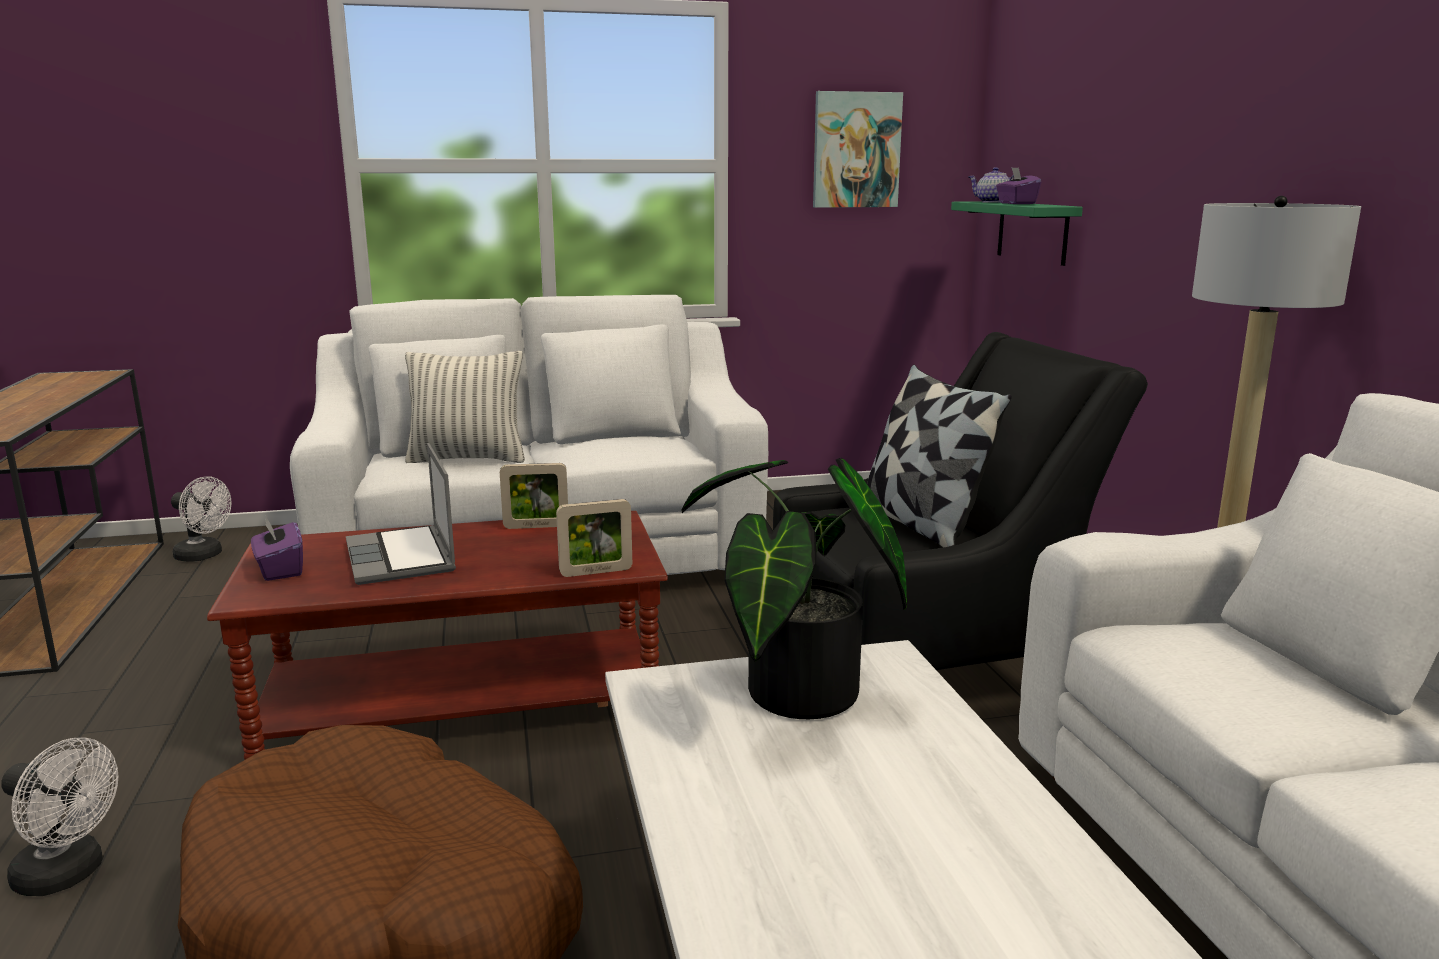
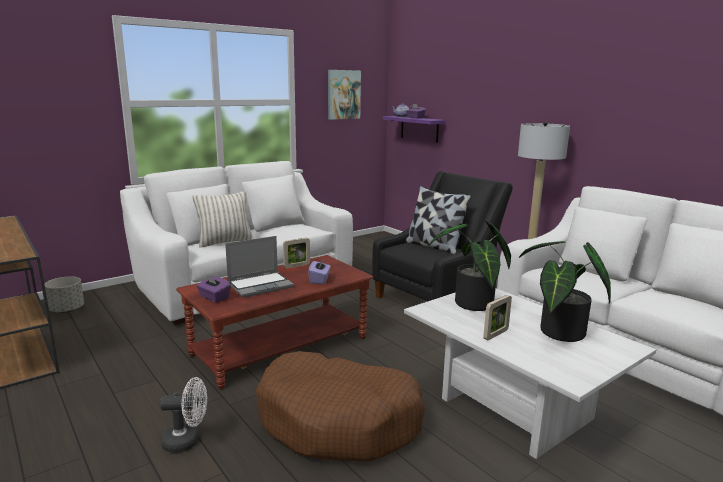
camera: 25 degrees left, 0 degrees up
(204, 556) = (67, 310): white fan -> grey planter
(402, 558) = (260, 285): laptop -> laptop turned 75 degrees counterclockwise
(535, 565) = (319, 280): none -> purple tissue box
(596, 572) = (346, 279): picture frame -> picture frame (496, 334)
(936, 845) = (558, 333): none -> potted plant
(1032, 232) = (419, 129): green shelf -> purple shelf

